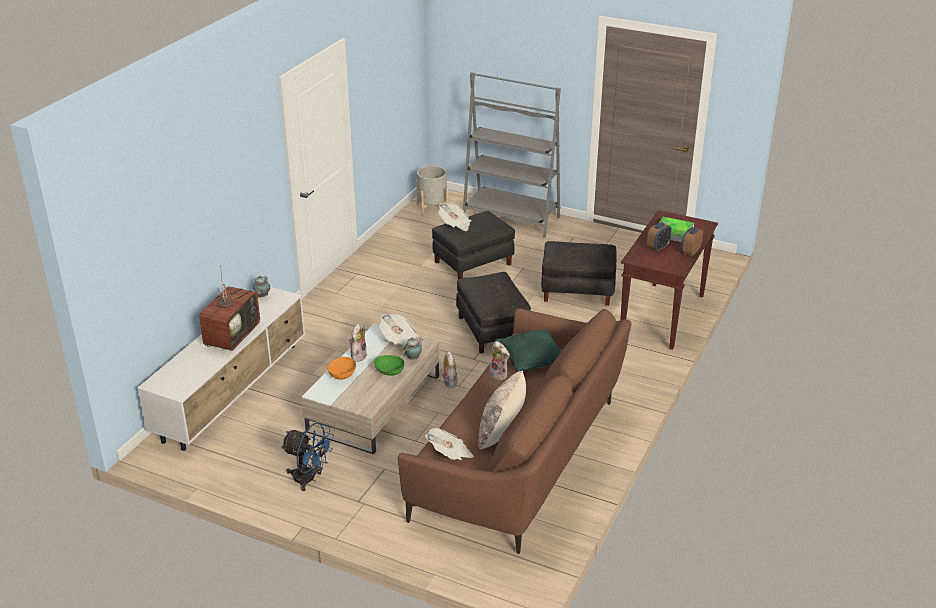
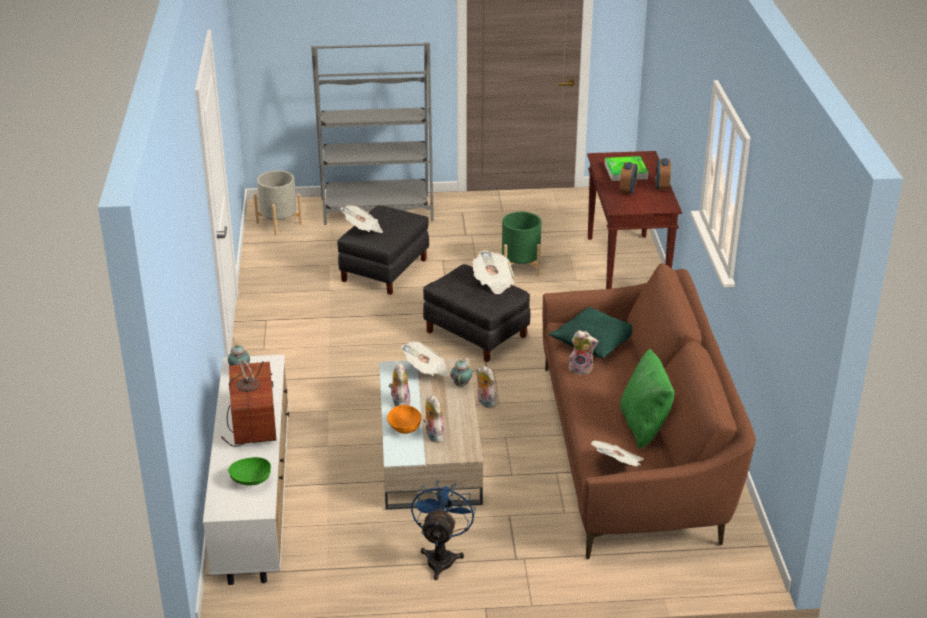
camera: 30 degrees left, 0 degrees up
(309, 479) = (441, 557): blue fan -> blue fan turned 75 degrees counterclockwise
(356, 387) = (433, 435): none -> plush toy
(389, 372) = (452, 407): green bowl -> green bowl (250, 481)
(502, 434) = (644, 426): beige pillow -> green pillow
(509, 291) = (493, 282): none -> newspaper
(577, 291) = (520, 267): black ottoman -> green planter

